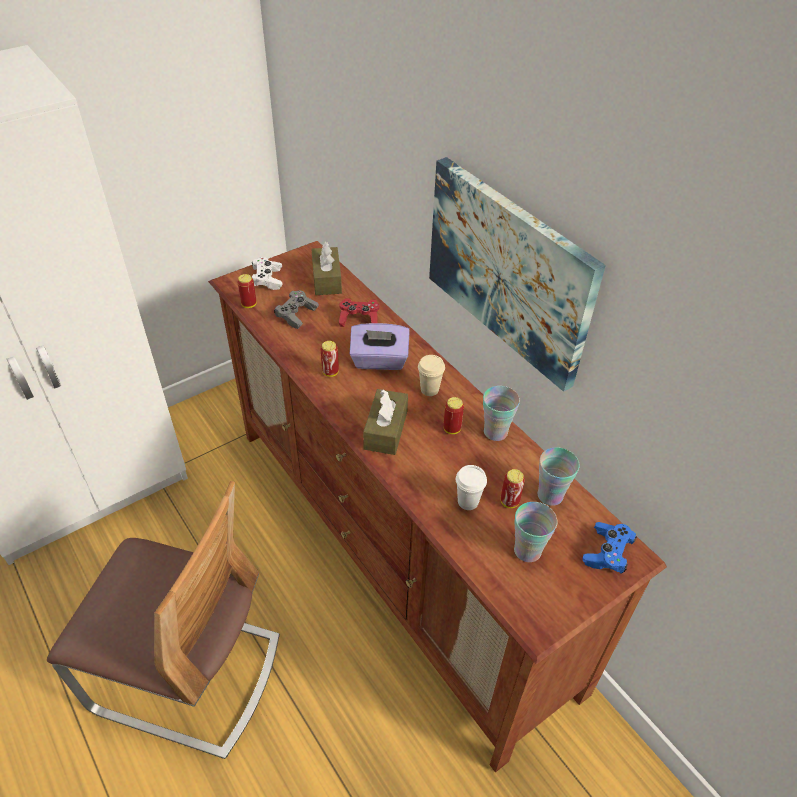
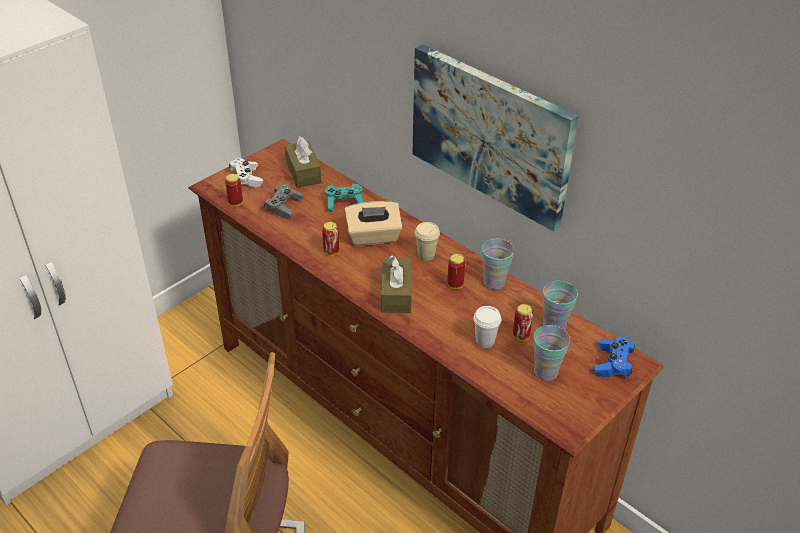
camera: 10 degrees left, 5 degrees down
(359, 319) = (344, 203): red game controller -> turquoise game controller
(379, 361) = (373, 237): purple tissue box -> beige tissue box

